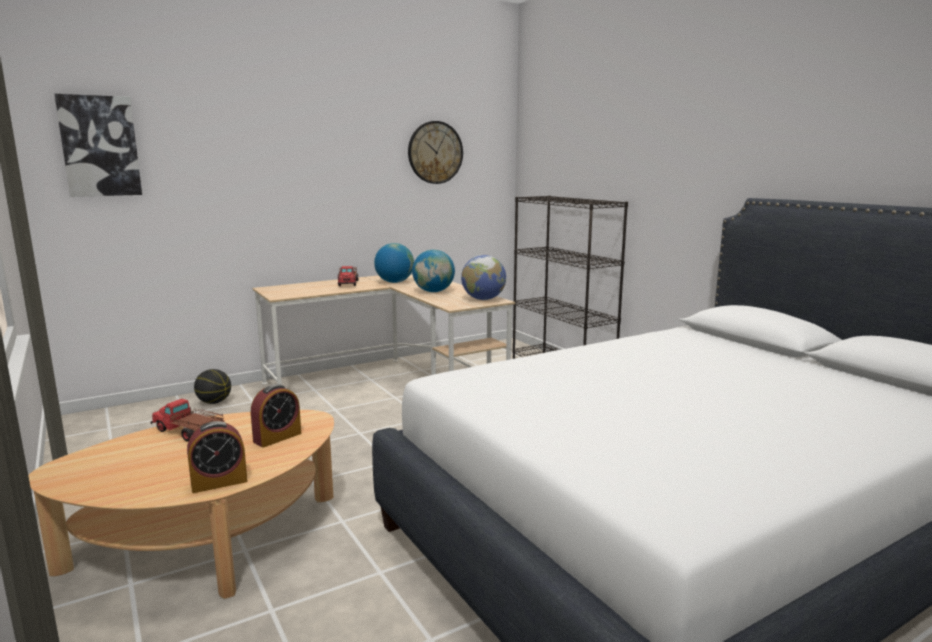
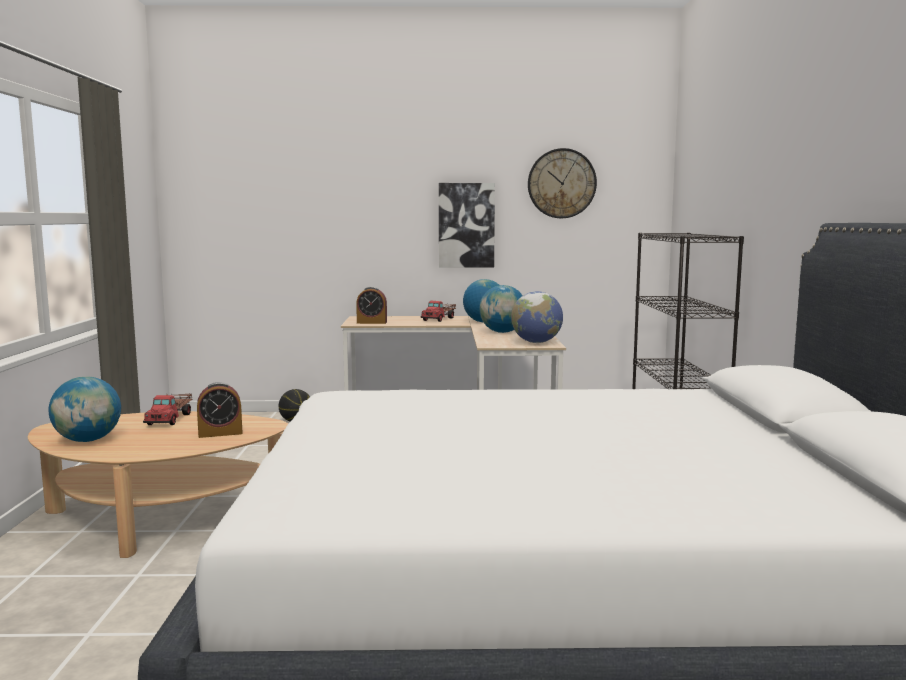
camera: 30 degrees right, 5 degrees down
(100, 146) = (229, 179): picture -> picture (466, 225)
(135, 479) = (88, 440): none -> globe
(188, 432) = (170, 419): toy truck -> toy truck turned 150 degrees counterclockwise
(219, 482) = (131, 453): alarm clock -> alarm clock (372, 322)

